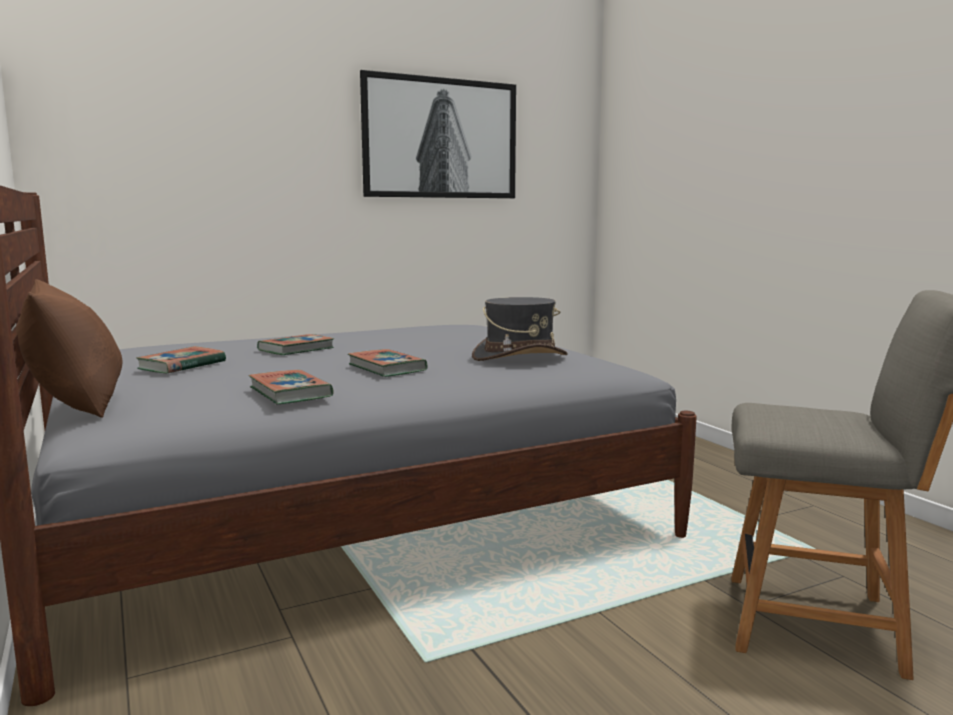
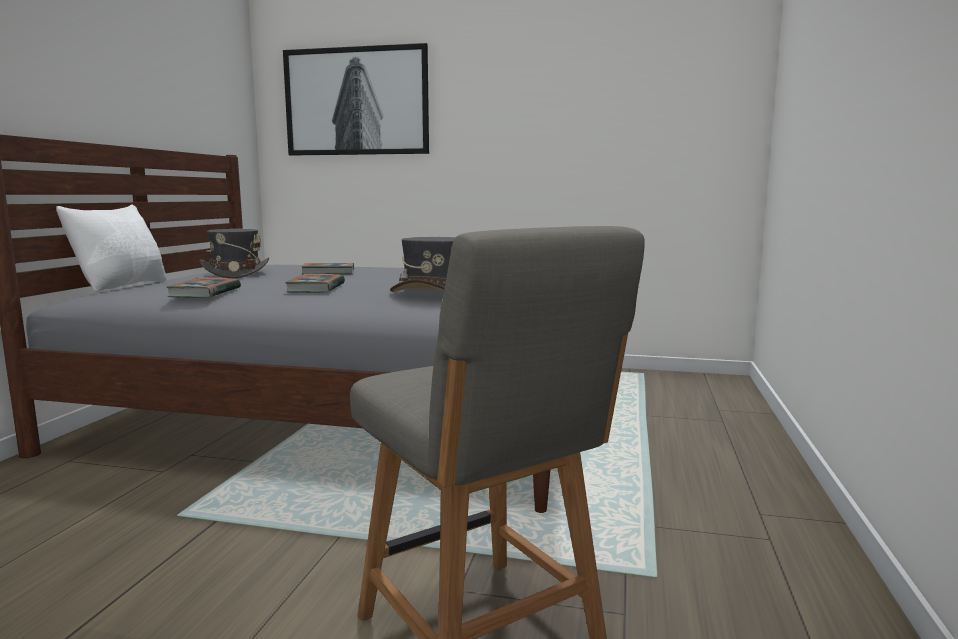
camera: 40 degrees right, 0 degrees up
(77, 405) = (122, 286): brown pillow -> white pillow
(182, 365) = (235, 274): book -> grey hat
(440, 138) = (572, 96): picture -> picture (357, 102)

